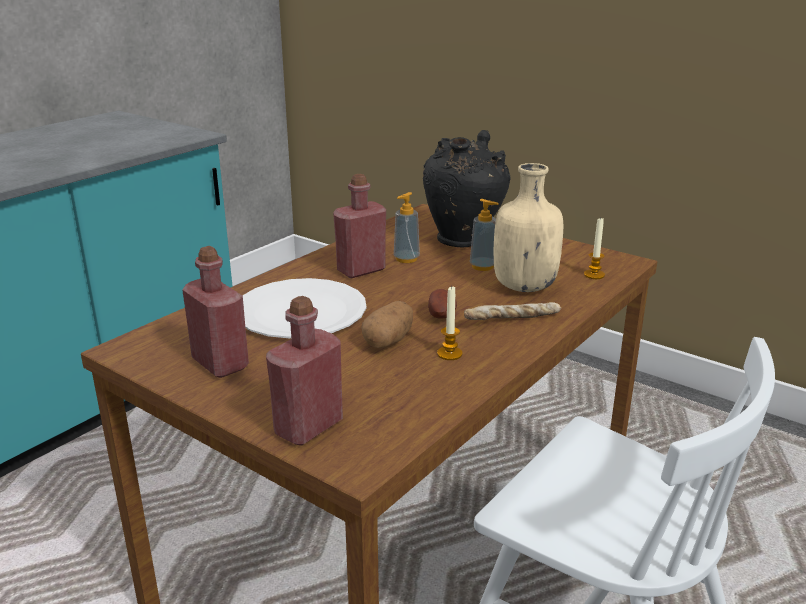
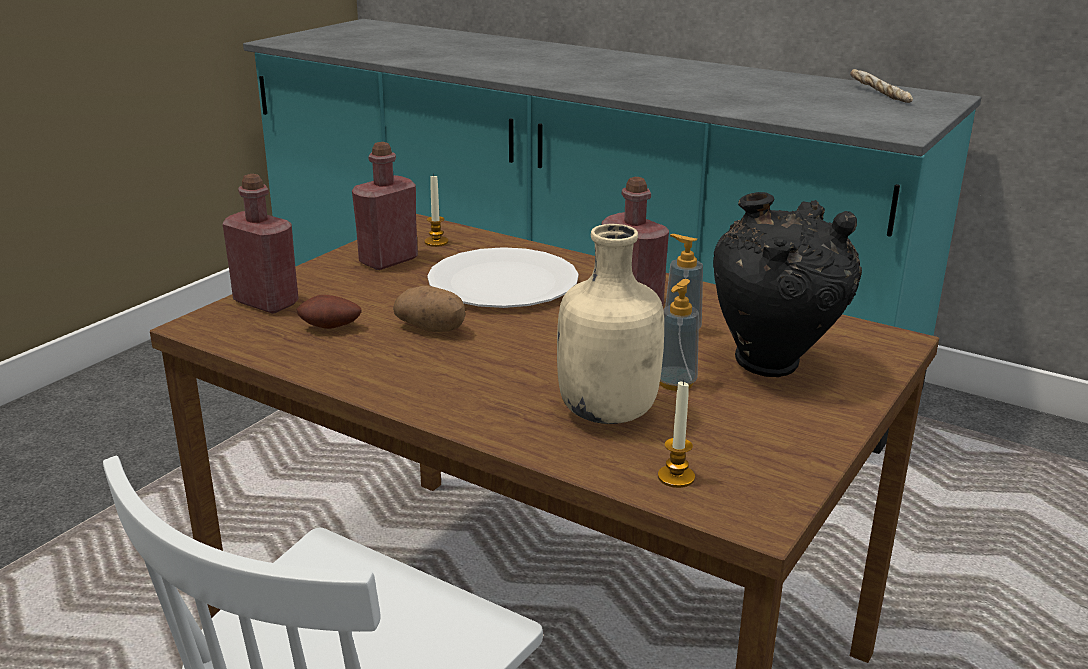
camera: 85 degrees right, 0 degrees up
(442, 316) = (500, 356): potato -> potato (330, 328)
(449, 354) = (399, 361): candle -> candle (436, 242)
(512, 322) = (487, 401): bread -> bread (879, 95)

